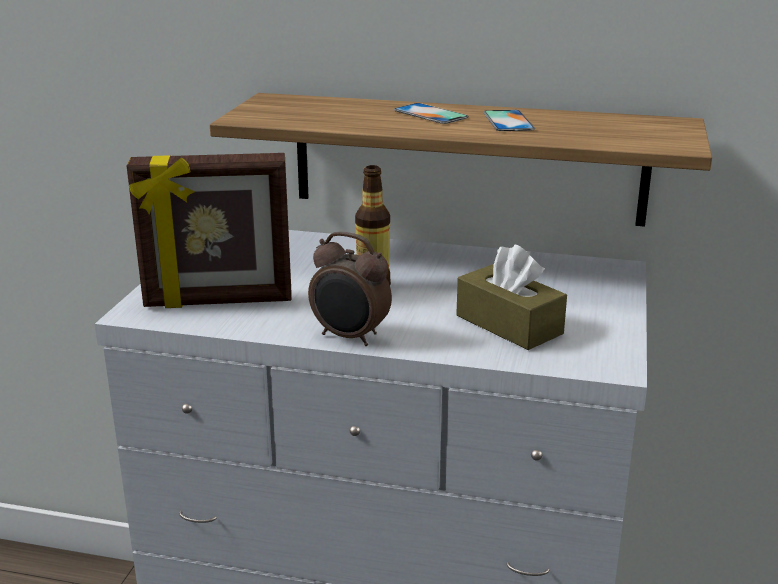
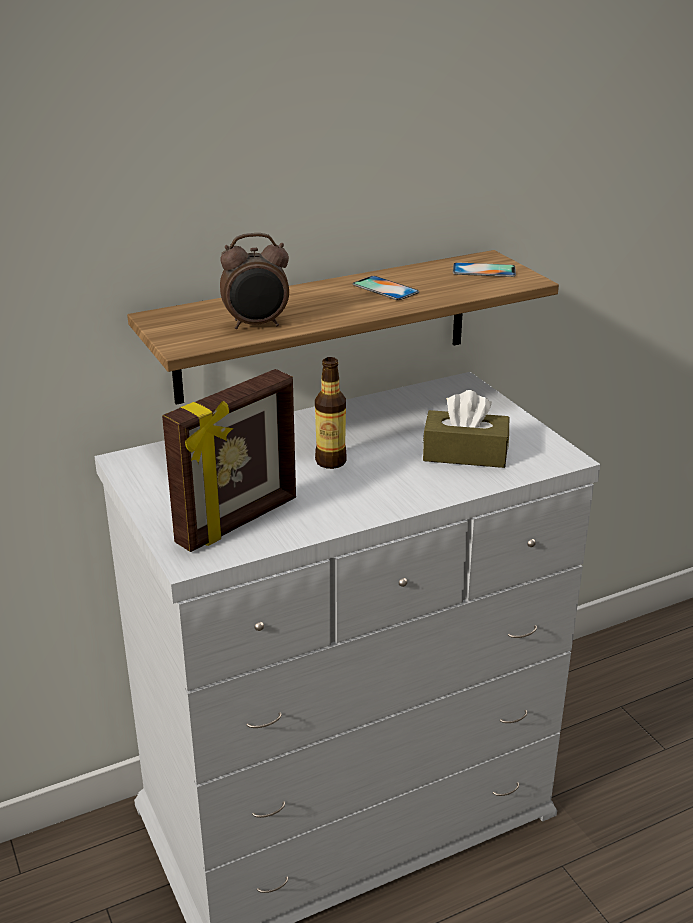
camera: 40 degrees left, 5 degrees up
(350, 337) = (383, 508): alarm clock -> alarm clock (257, 325)
(430, 114) = (319, 297): phone -> phone (484, 270)

